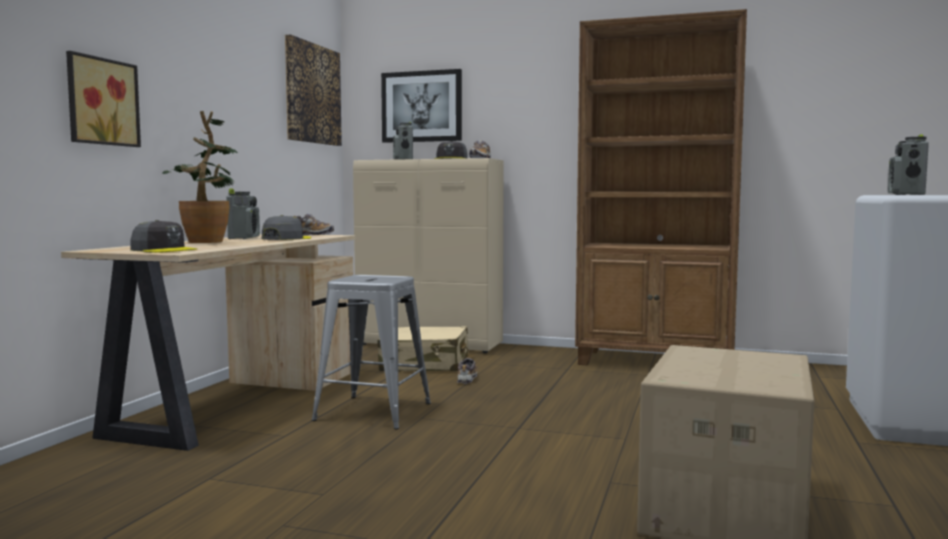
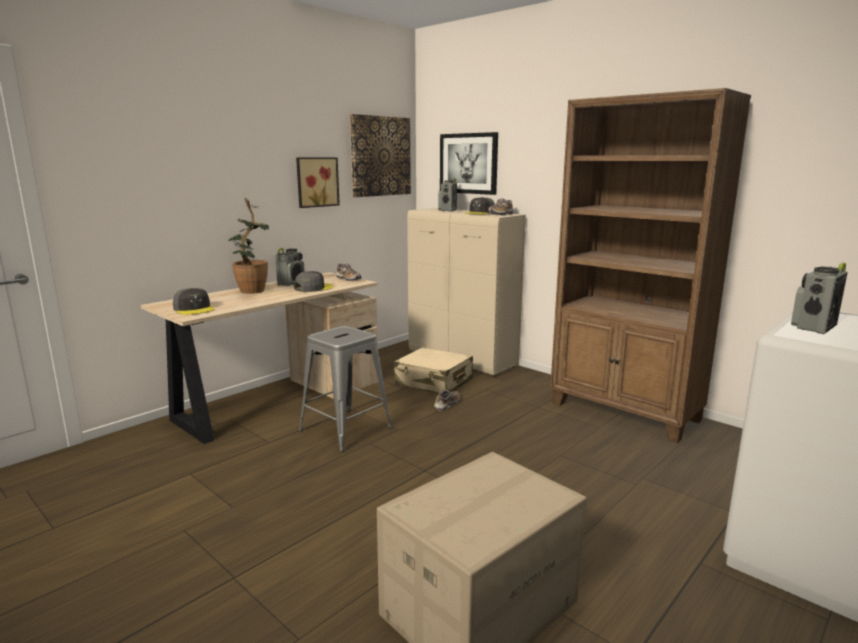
camera: 25 degrees right, 10 degrees up
(100, 102) = (170, 199): picture -> picture (316, 182)

